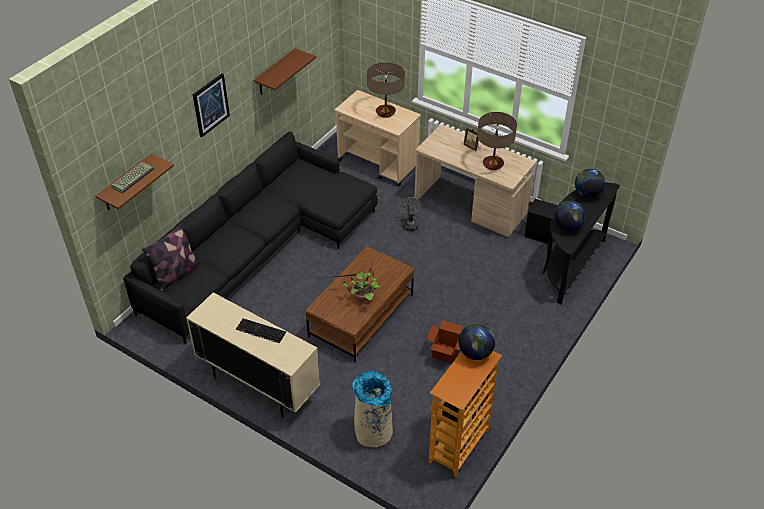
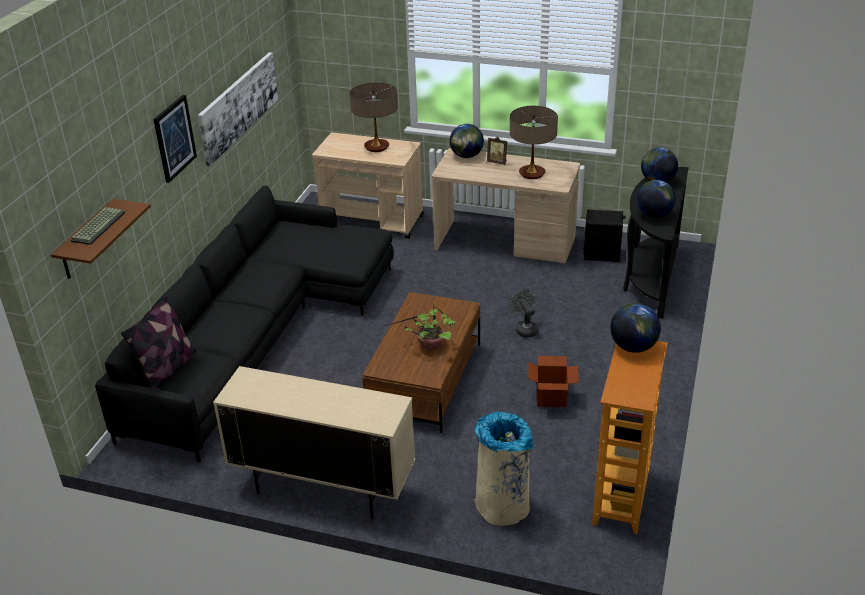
camera: 15 degrees left, 10 degrees down
(260, 331) = (325, 395): keyboard -> none
(275, 73) = (238, 106): brown shelf -> picture
(410, 224) = (440, 273): grey fan -> grey fan (525, 329)
(450, 135) = (466, 156): none -> globe

